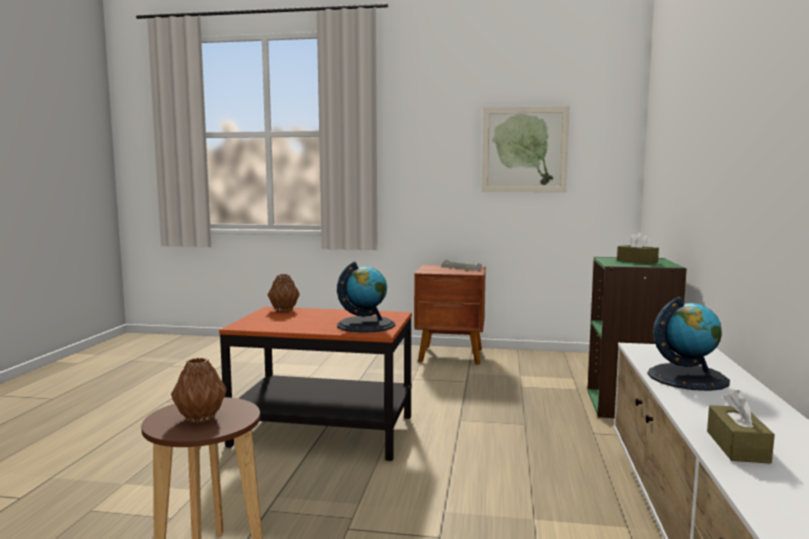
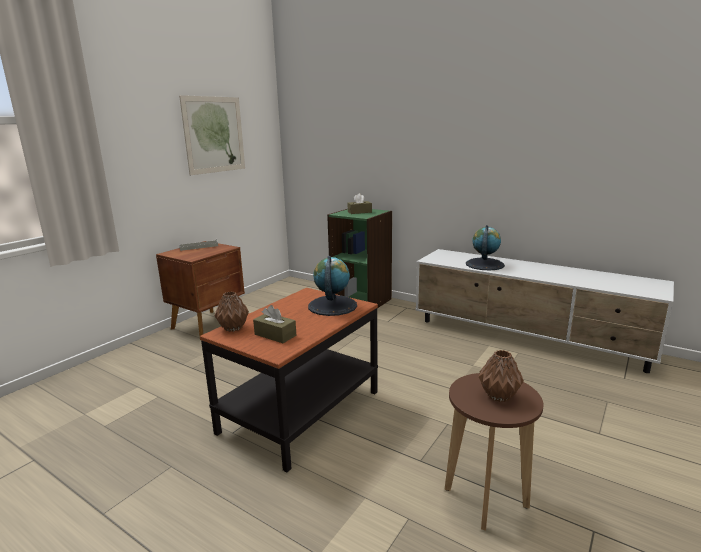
camera: 65 degrees left, 10 degrees up
(737, 447) = (571, 279): brown tissue box -> brown tissue box (275, 335)

